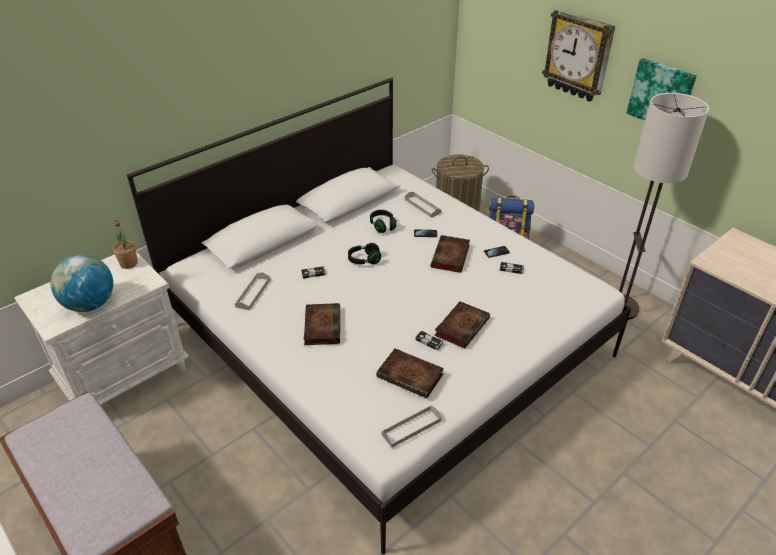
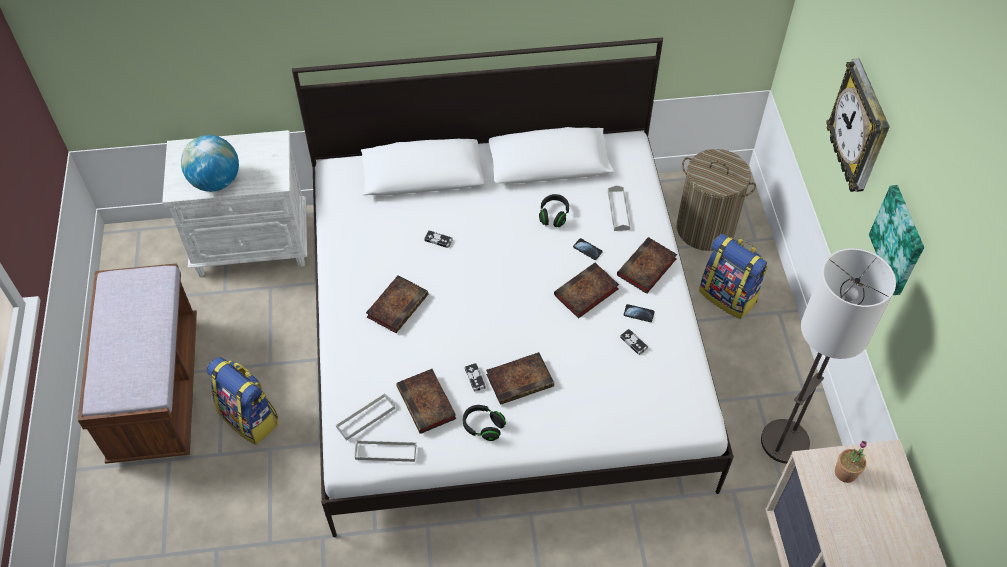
camera: 35 degrees right, 15 degrees up
(129, 263) = (274, 150): potted plant -> potted plant (845, 473)
(228, 505) = (250, 418): none -> backpack
(253, 293) = (368, 233): grey tray -> grey tray (366, 418)
(364, 260) = (498, 250): black headphones -> black headphones (483, 426)
(474, 227) = (646, 269): none -> book

